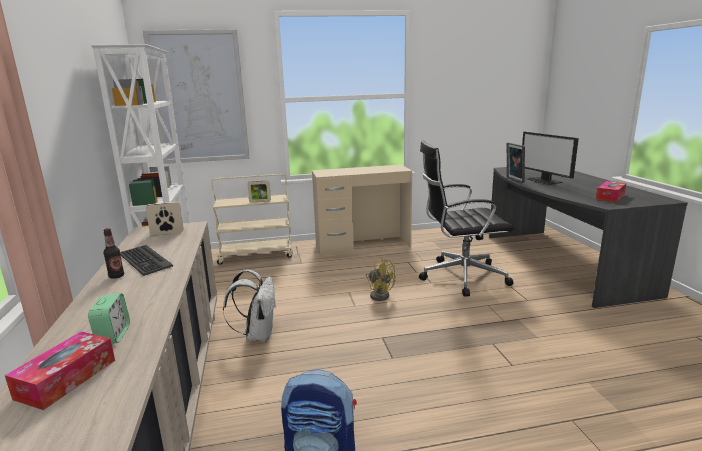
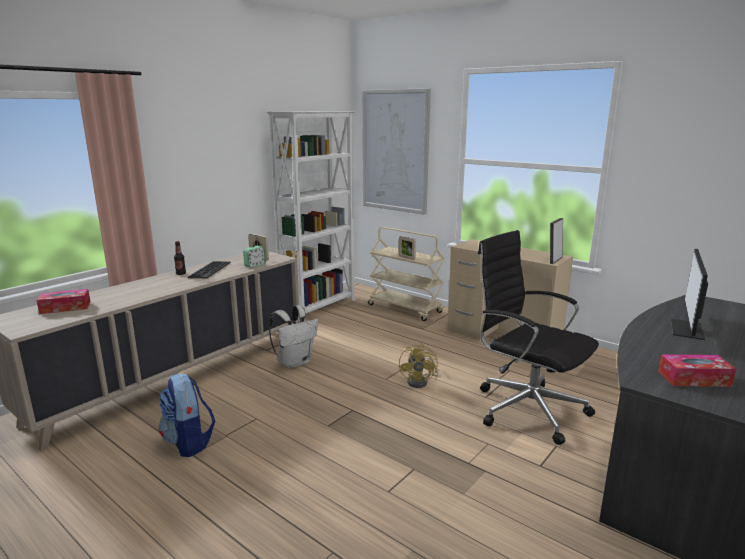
camera: 50 degrees right, 0 degrees up
(113, 335) = (111, 299): alarm clock -> alarm clock (255, 265)
(513, 180) = (647, 314): picture frame -> picture frame (554, 260)

